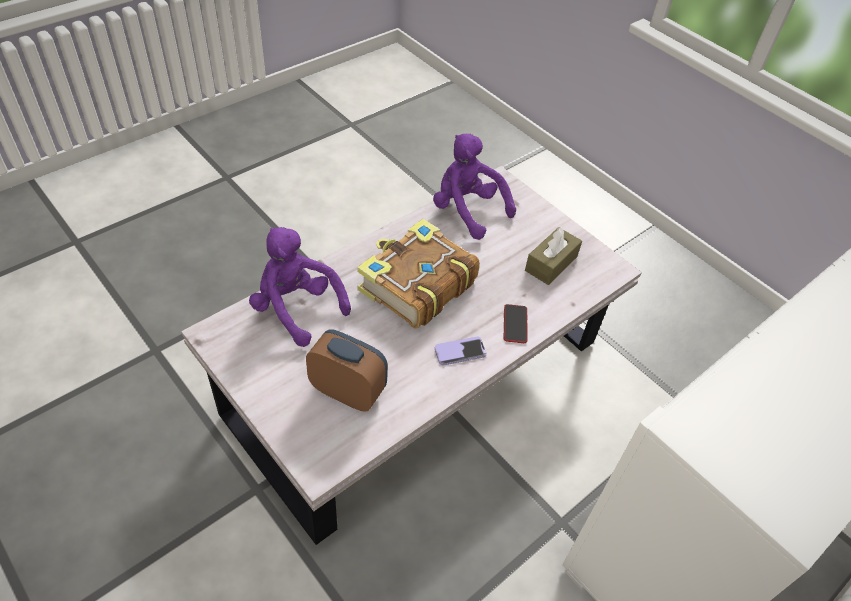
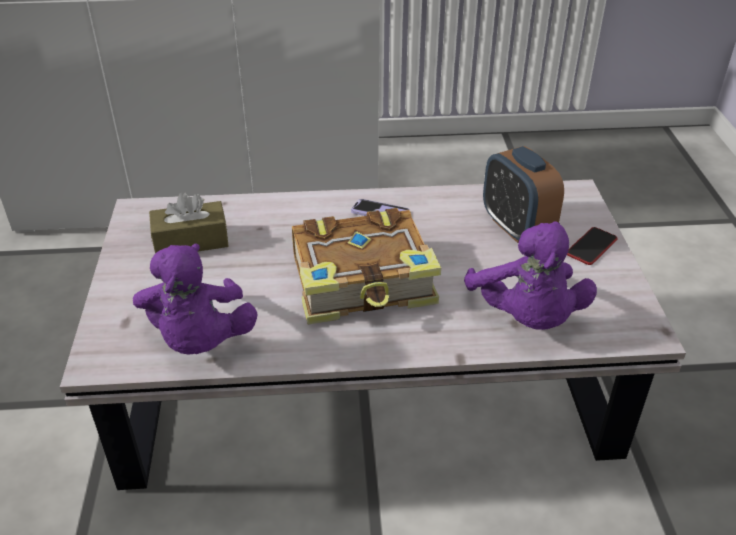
camera: 140 degrees left, 10 degrees down
(515, 324) = (301, 211): phone -> phone (591, 247)

